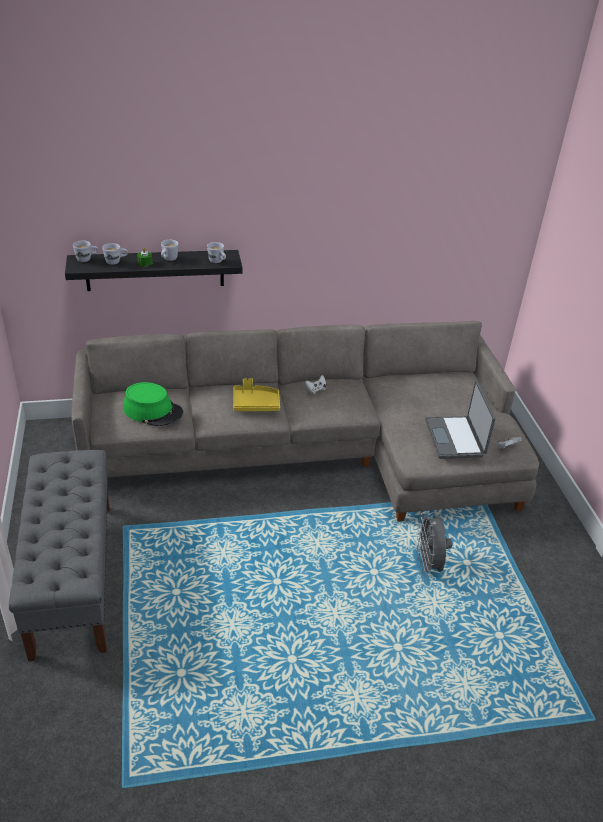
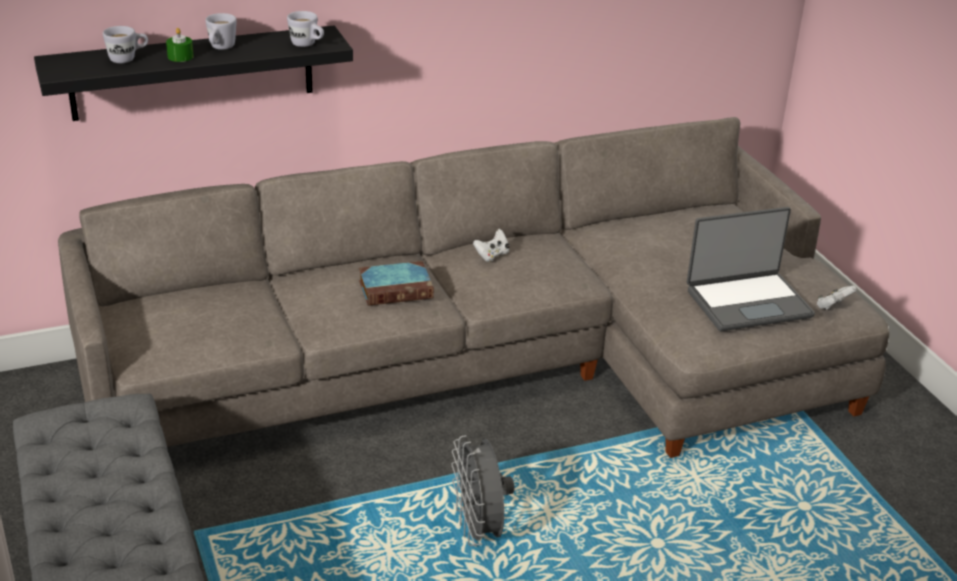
camera: 10 degrees left, 5 degrees down
(87, 259) = (73, 59): white mug -> none
(153, 411) = (220, 319): green hat -> none
(255, 404) = (397, 288): yellow tray -> book
(428, 565) = (743, 519): grey fan -> grey fan (479, 530)
(455, 438) = (747, 302): laptop -> laptop turned 90 degrees counterclockwise

